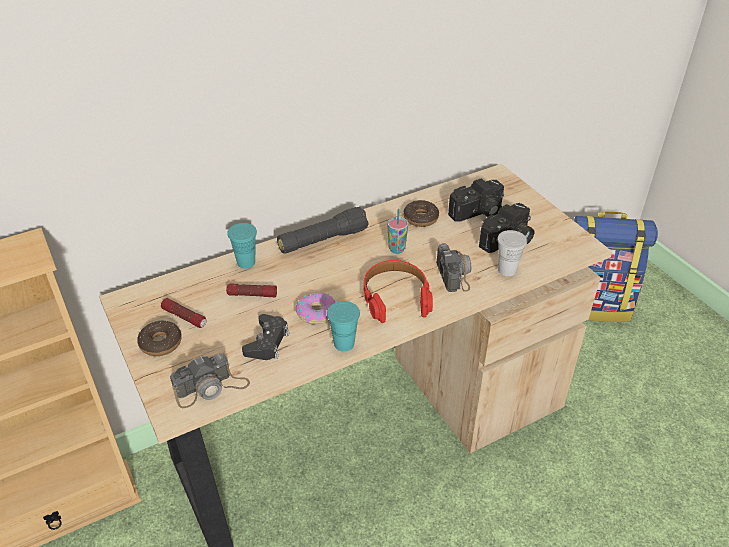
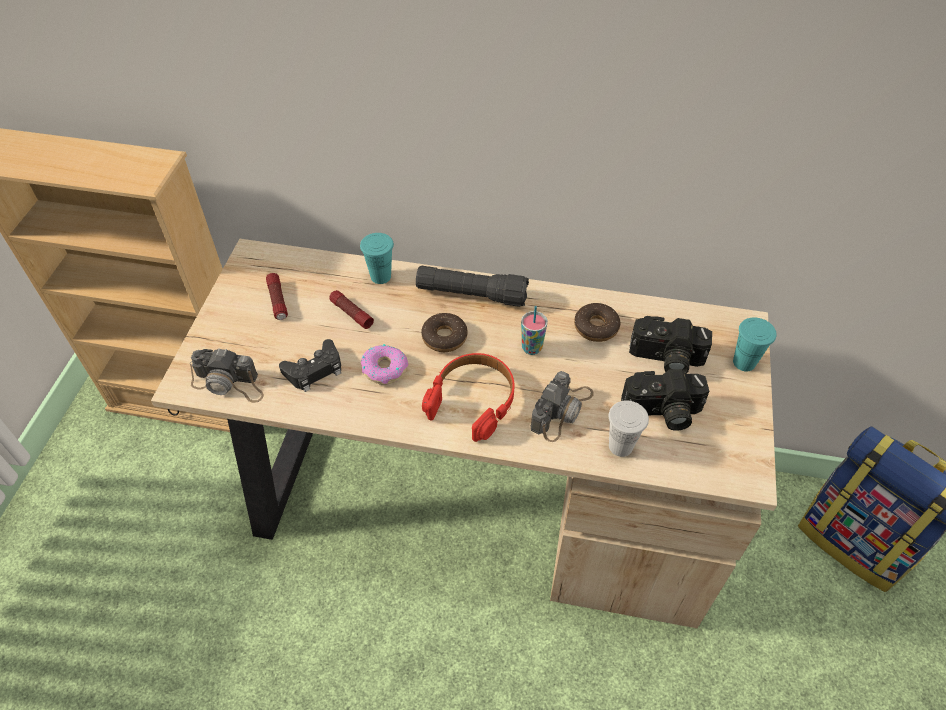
camera: 40 degrees right, 10 degrees up
(161, 343) = (237, 314): donut -> donut (444, 337)
(344, 344) = (374, 417): turquoise cup -> turquoise cup (744, 362)

